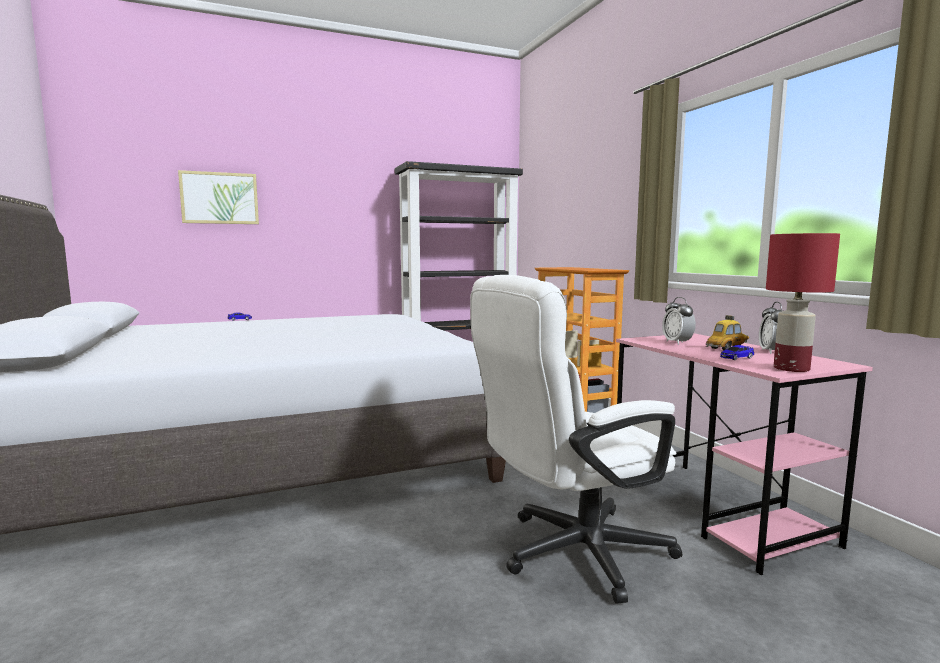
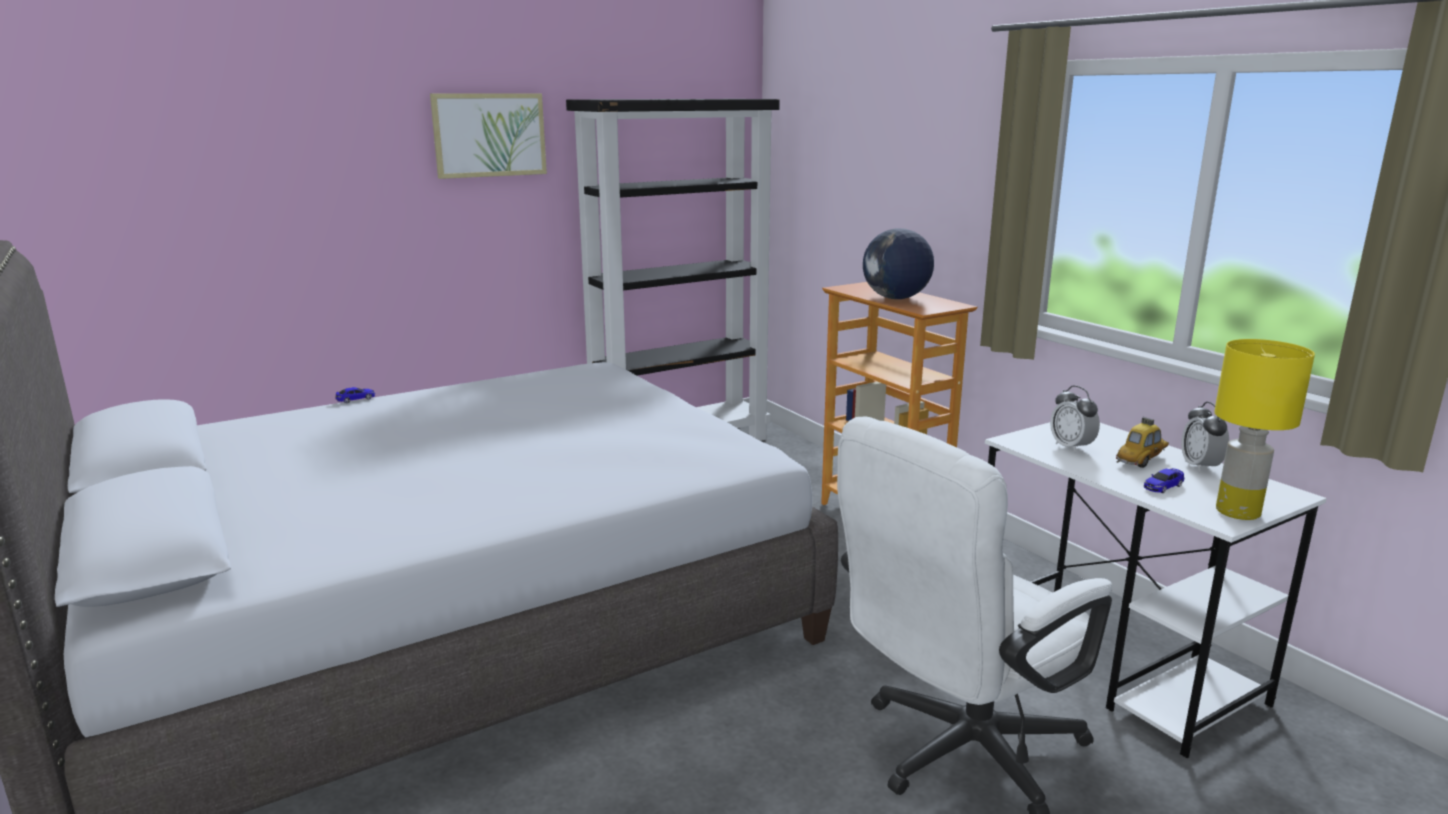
camera: 10 degrees left, 10 degrees up
(220, 198) = (272, 172): picture -> picture (489, 135)
(577, 268) = (896, 298): none -> globe
(716, 511) = (1114, 664): pink desk -> white desk
(792, 369) = (1239, 512): red table lamp -> yellow table lamp

